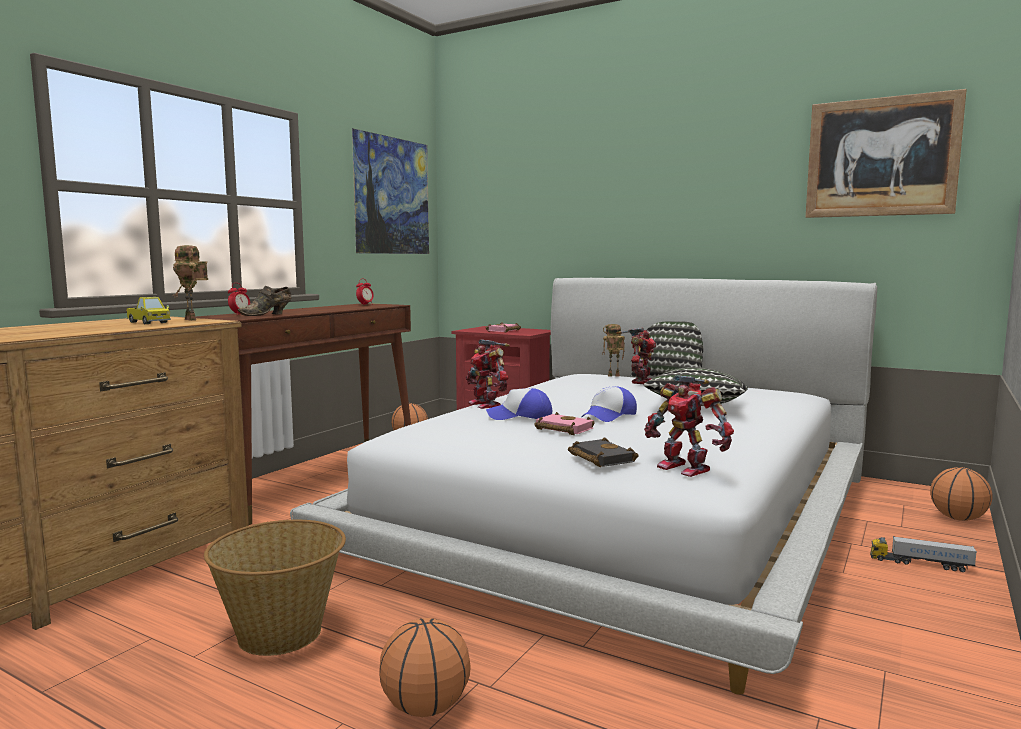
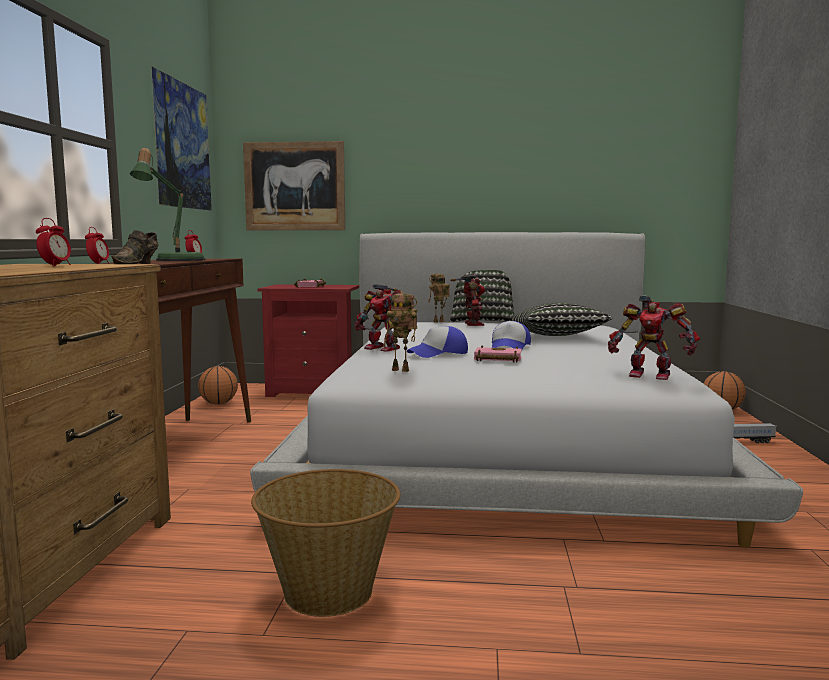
camera: 25 degrees left, 0 degrees up
(148, 322) = (55, 266): toy truck -> alarm clock
(193, 319) = (95, 264): toy robot -> toy robot (402, 370)
(328, 309) = (175, 260): none -> table lamp
(425, 707) = (549, 616): basketball -> none
(599, 458) = (575, 375): black book -> none
(881, 157) = (639, 133): picture -> picture (294, 186)

